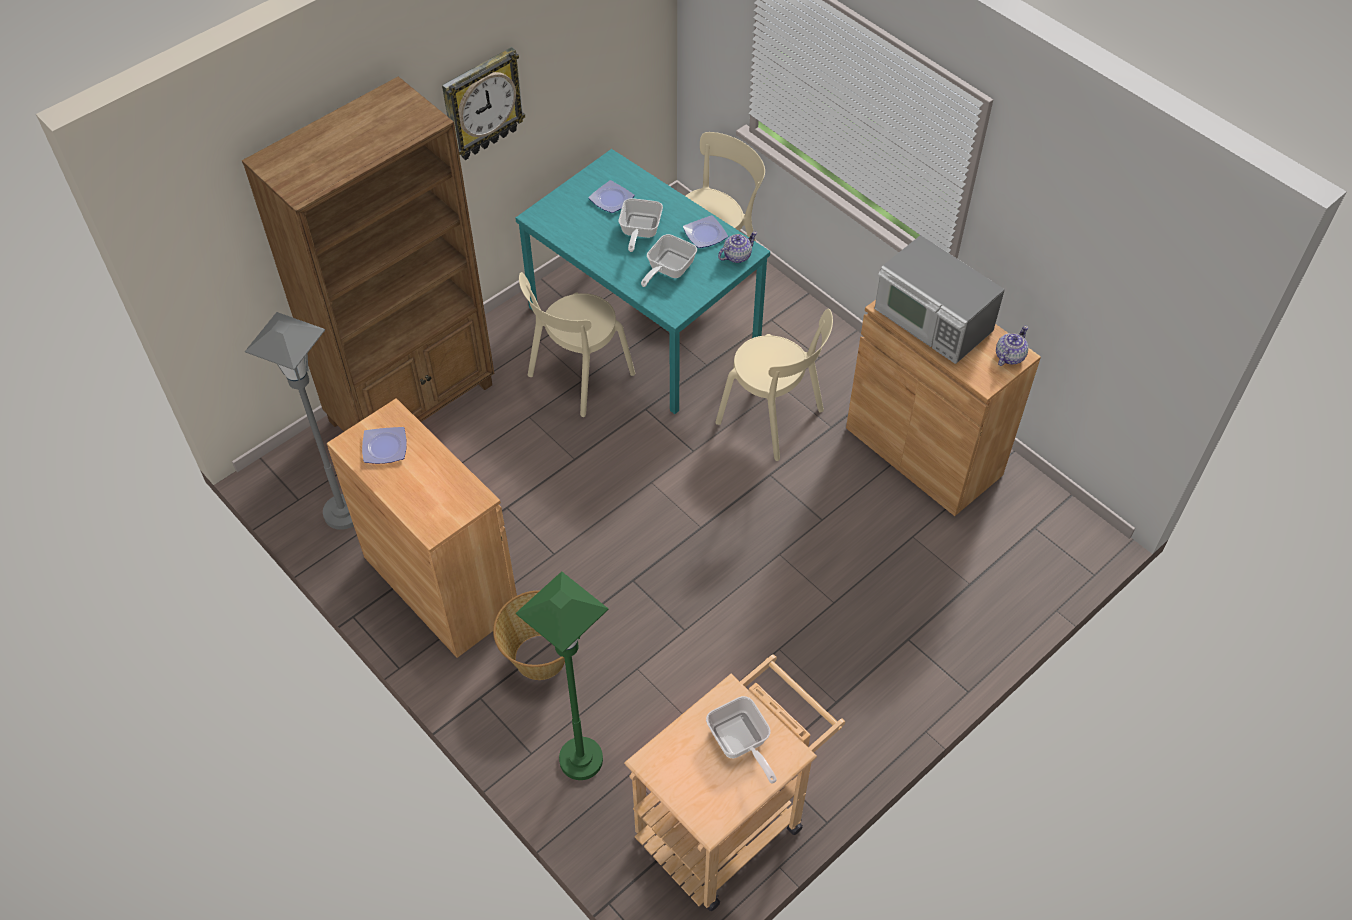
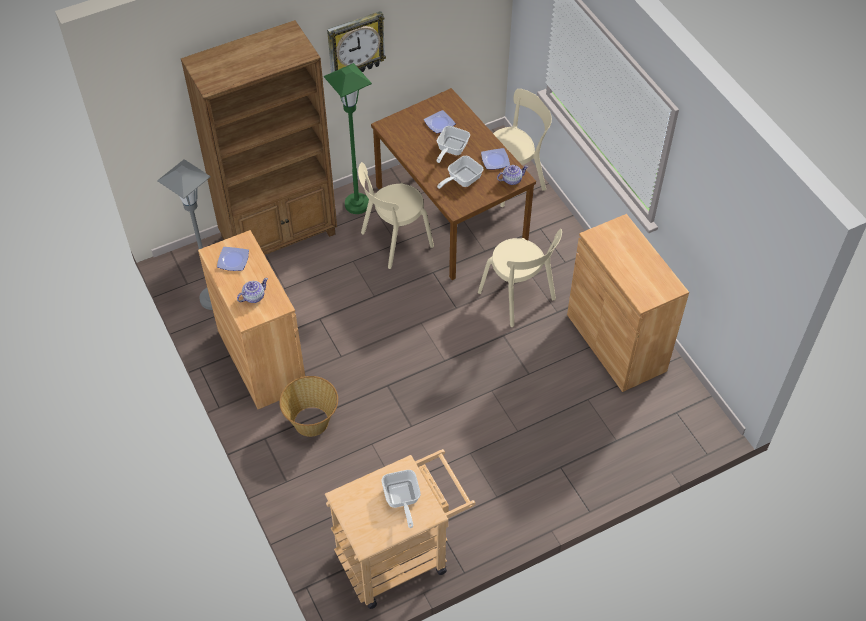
camera: 15 degrees right, 0 degrees up
(581, 759) = (317, 493): green floor lamp -> green floor lamp (357, 204)
(642, 324) = (449, 213): turquoise dining table -> brown dining table
(932, 321) = (622, 252): microwave -> none
(1009, 356) = (666, 287): teapot -> teapot (253, 297)

